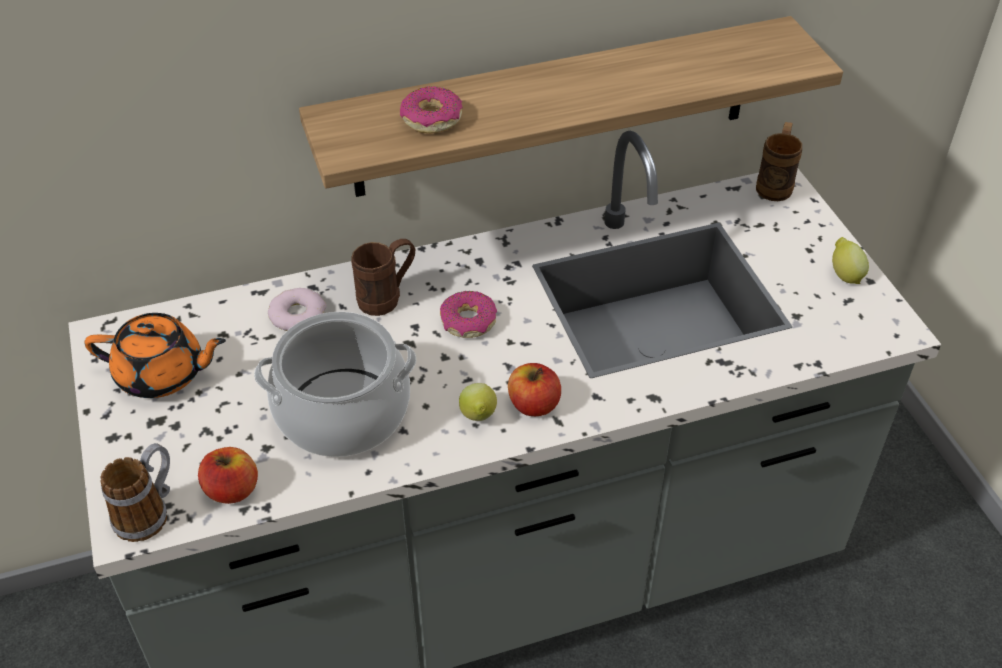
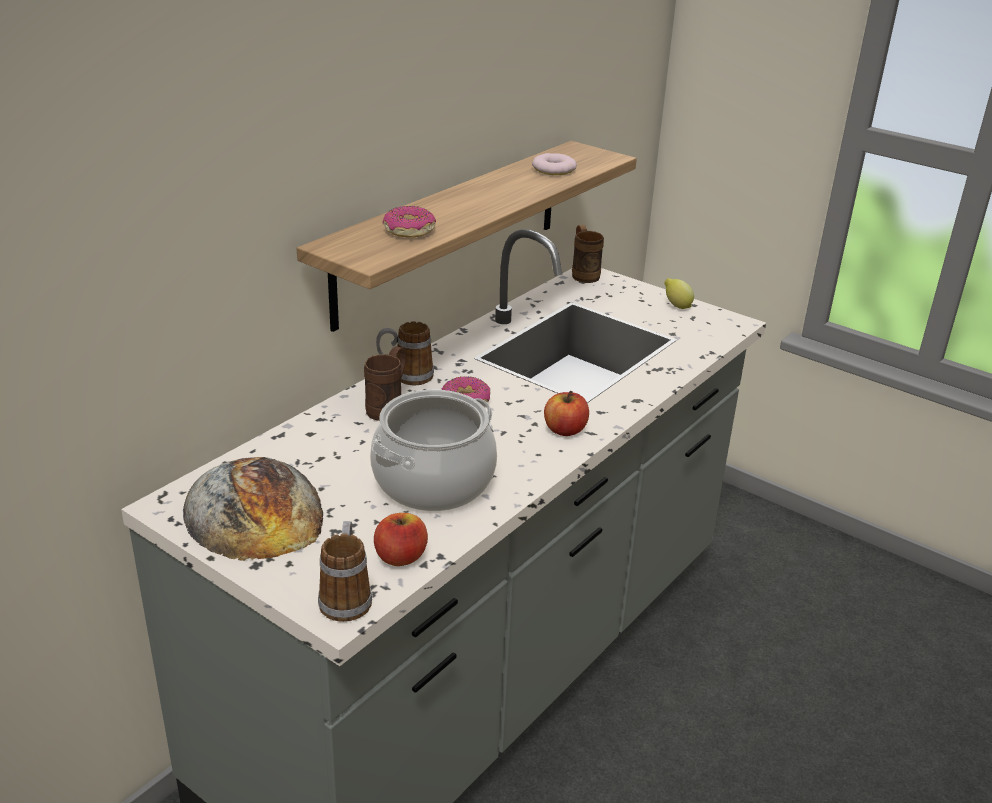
camera: 35 degrees left, 15 degrees down
(162, 374) = (254, 511): orange teapot -> bread
(298, 315) = (328, 438): donut -> donut (553, 169)
(439, 264) = (405, 377): none -> mug
(478, 417) = (535, 449): lemon -> none

